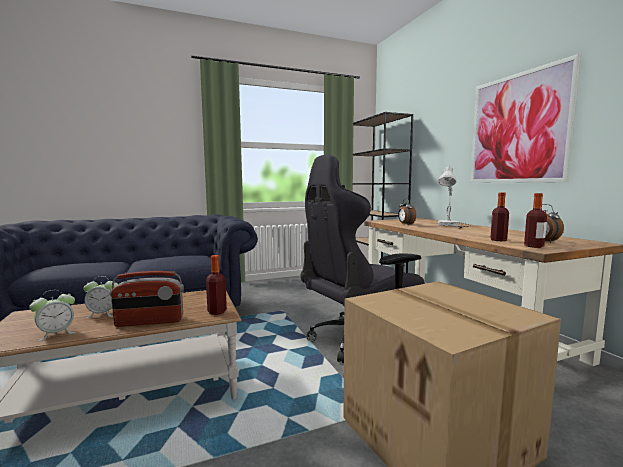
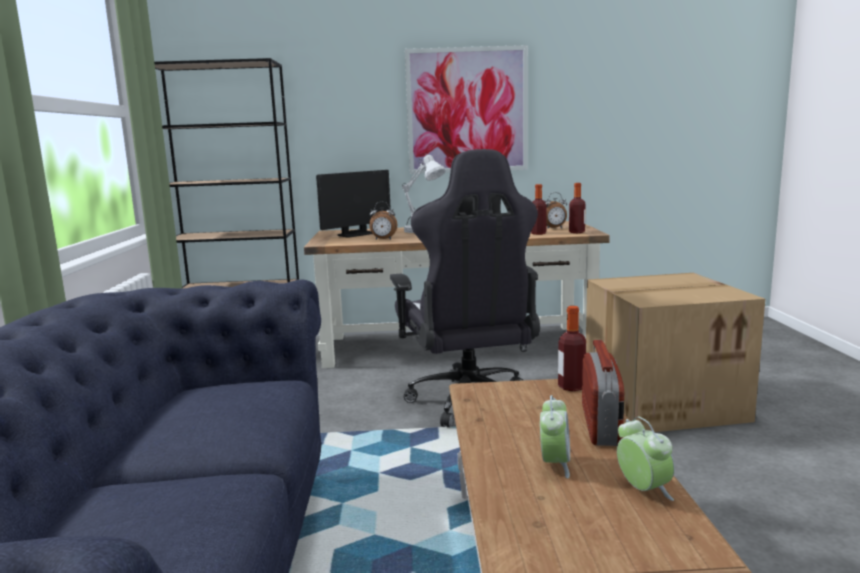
camera: 70 degrees left, 5 degrees up
(416, 221) = (356, 234): none -> monitor

